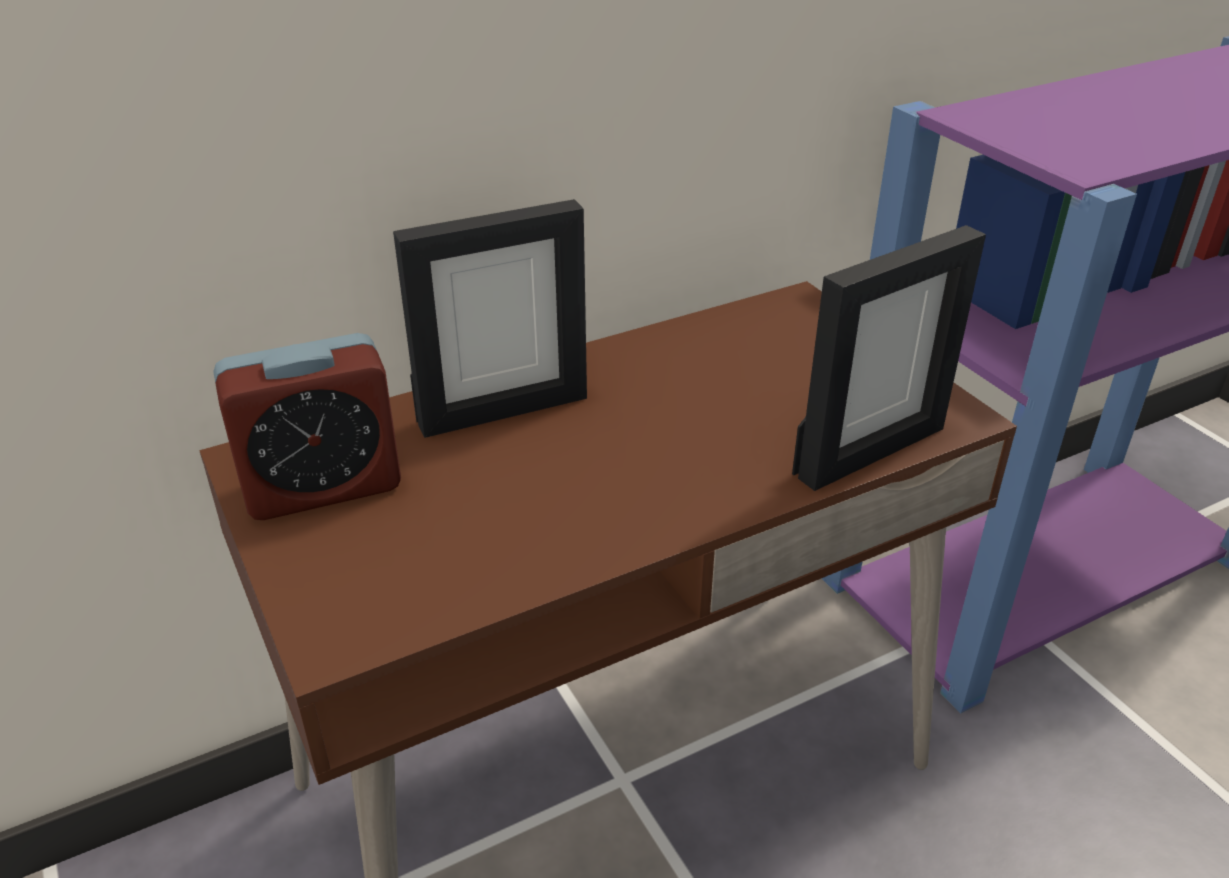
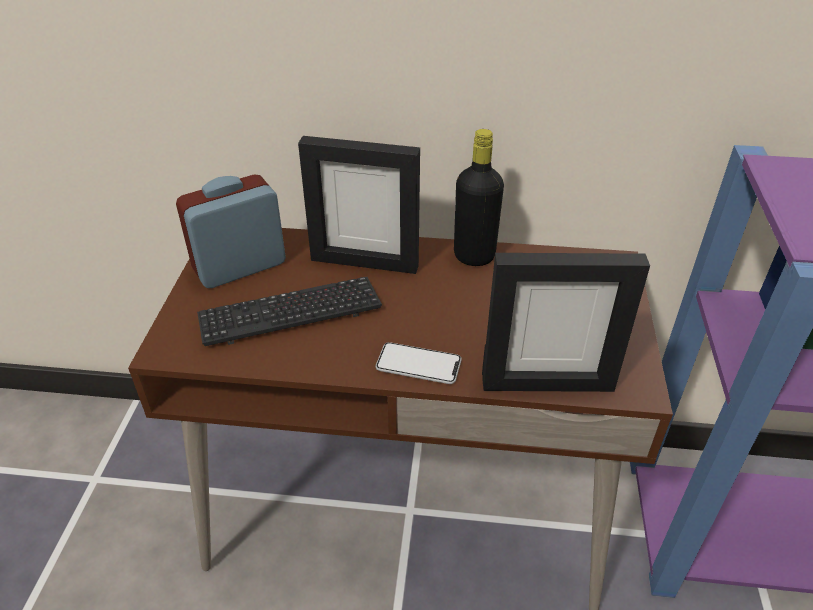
camera: 35 degrees right, 5 degrees up
(322, 486) = (239, 266): alarm clock -> alarm clock turned 135 degrees clockwise
(471, 513) = (290, 313): none -> keyboard
(635, 351) = (474, 256): none -> black bottle
(709, 497) = (418, 364): none -> phone

